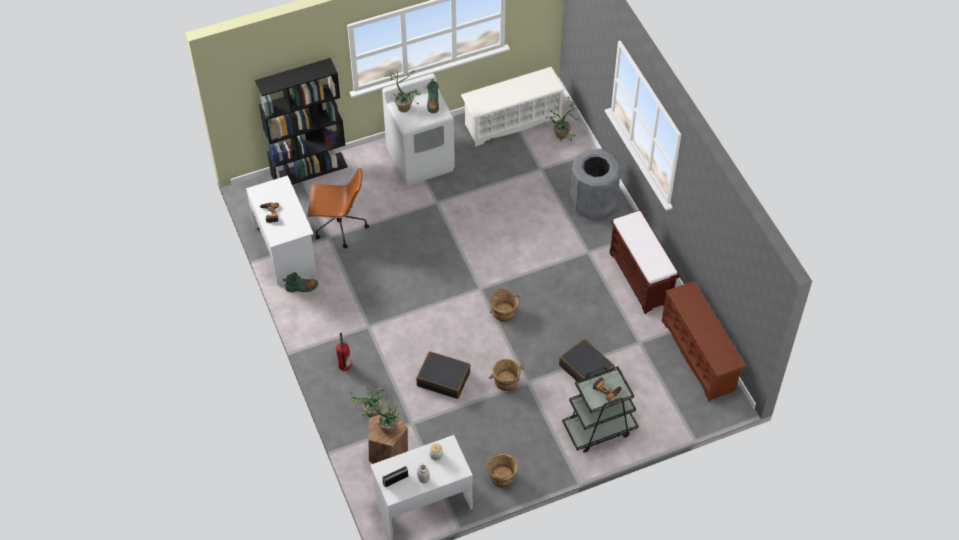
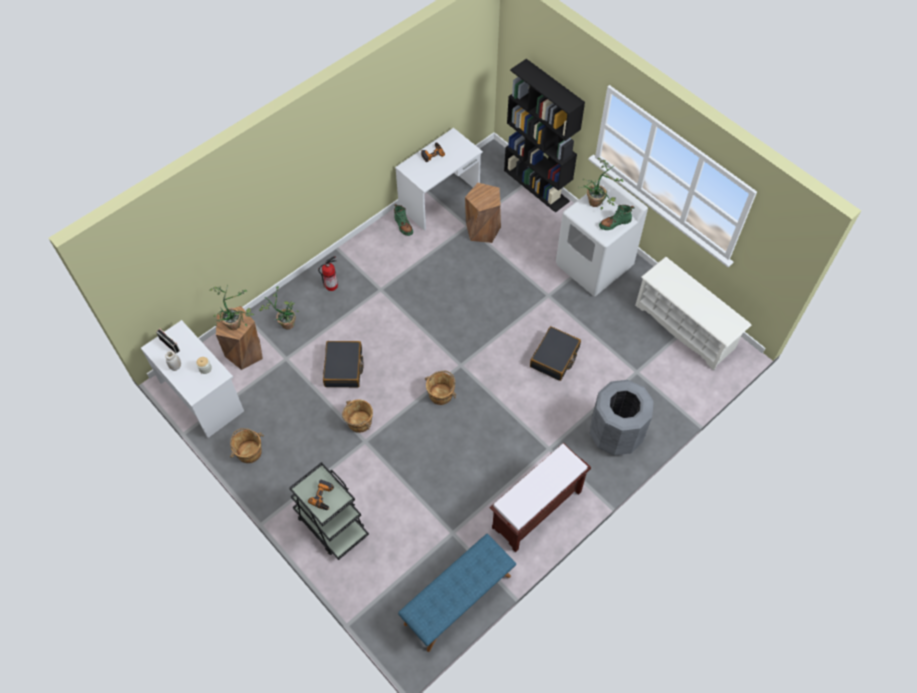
camera: 70 degrees right, 5 degrees up
(339, 227) = (482, 229): brown office chair -> brown stool
(564, 135) = (693, 380): potted plant -> none
(586, 369) = (399, 491): black suitcase -> black suitcase (555, 357)
(699, 356) = (458, 600): brown shoe rack -> blue bench

